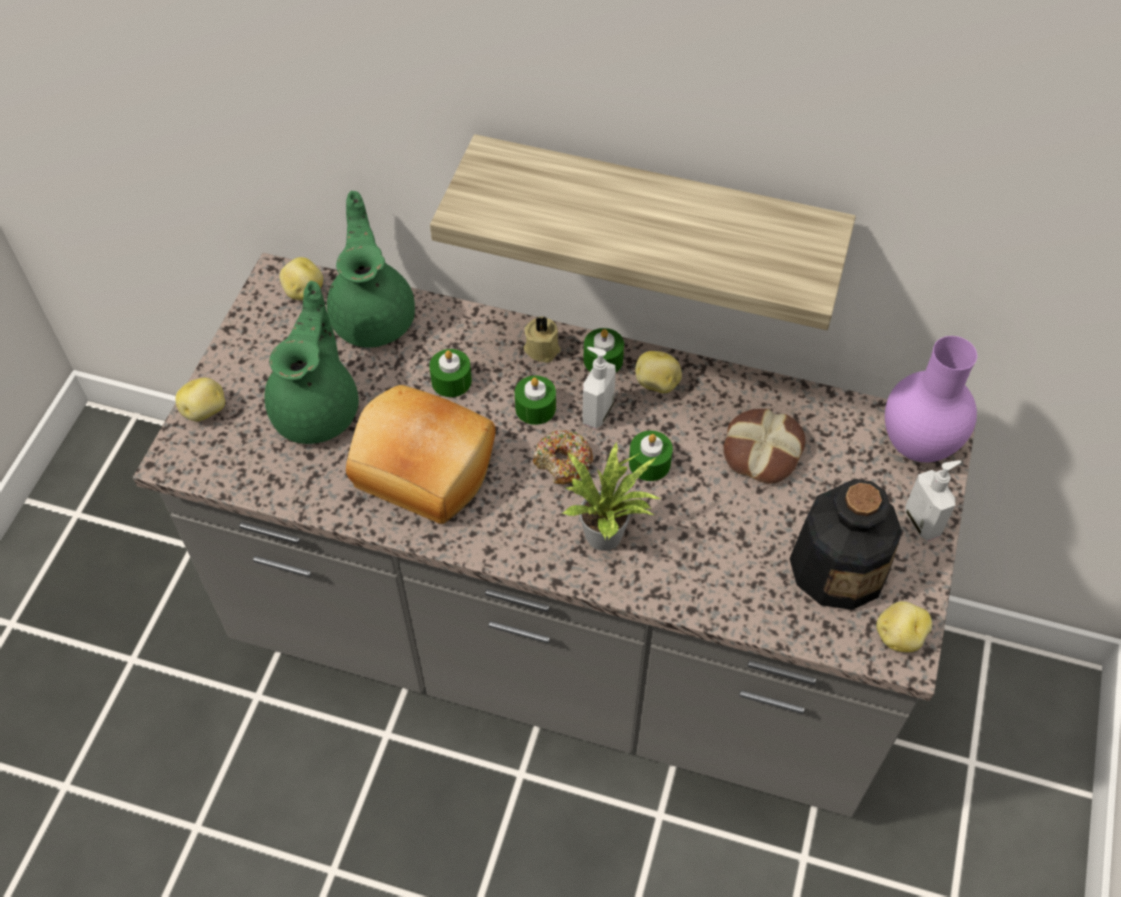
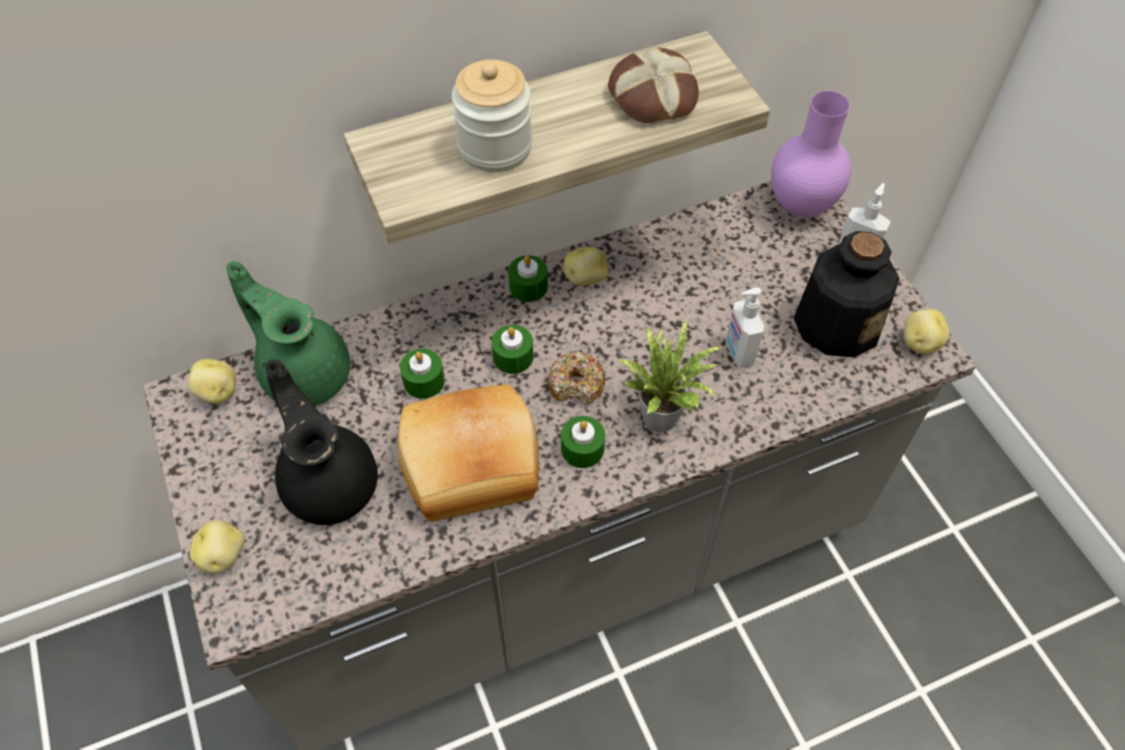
camera: 40 degrees left, 0 degrees up
(318, 409) = (330, 481): green teapot -> black teapot
(542, 348) = (472, 307): beige candle -> none
(570, 211) = (495, 147): none -> jar
(596, 412) = (563, 329): soap dispenser -> soap dispenser (738, 352)
(649, 463) = (639, 340): green candle -> green candle (582, 449)
(761, 451) = (706, 278): bread -> bread (651, 96)

